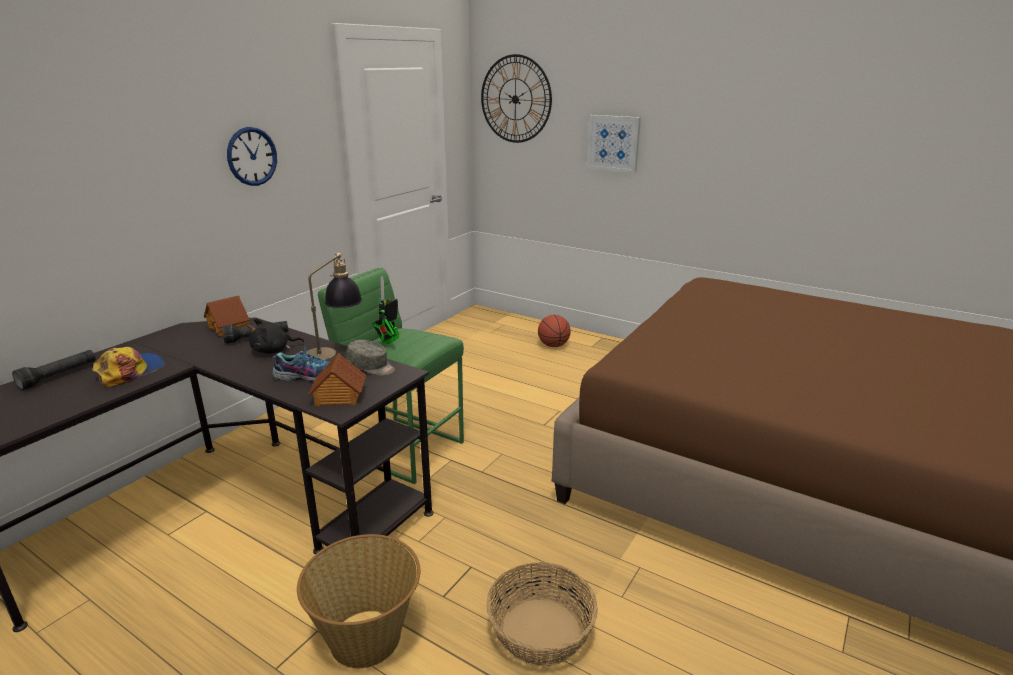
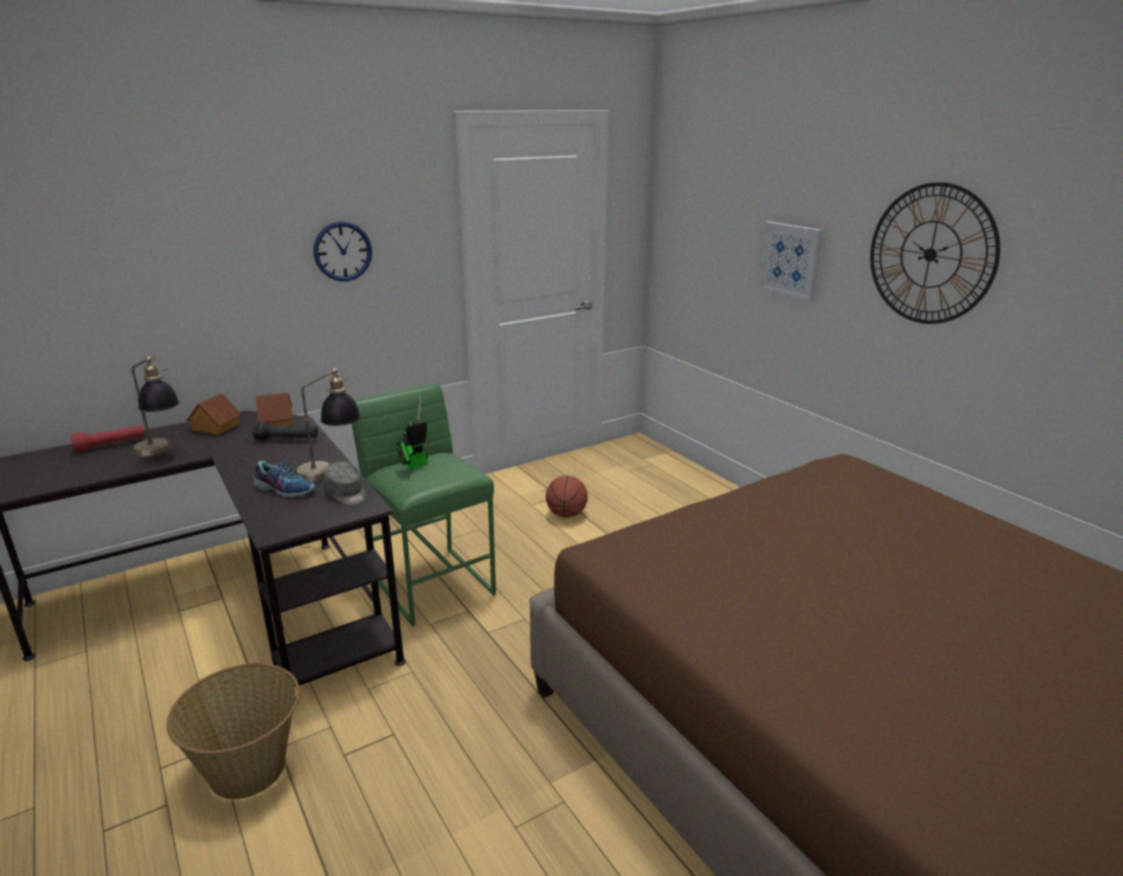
camera: 25 degrees right, 0 degrees up
(59, 376) = (111, 445): black flashlight -> red flashlight
(130, 371) = (161, 452): cap -> table lamp
(273, 351) = (286, 456): black plush toy -> none
(338, 396) = (285, 518): toy house -> toy house (215, 427)
(515, 99) = (693, 195): wall clock -> wall clock (930, 254)
(540, 631) = (401, 829): basket -> none
(553, 345) = (689, 502): basketball -> basketball (566, 515)

